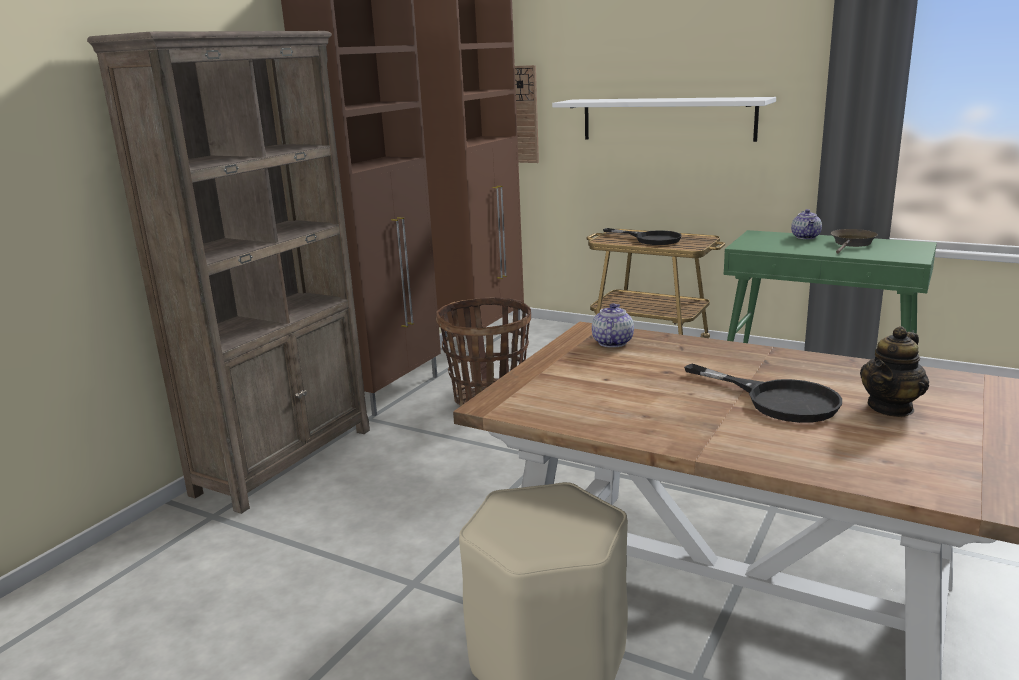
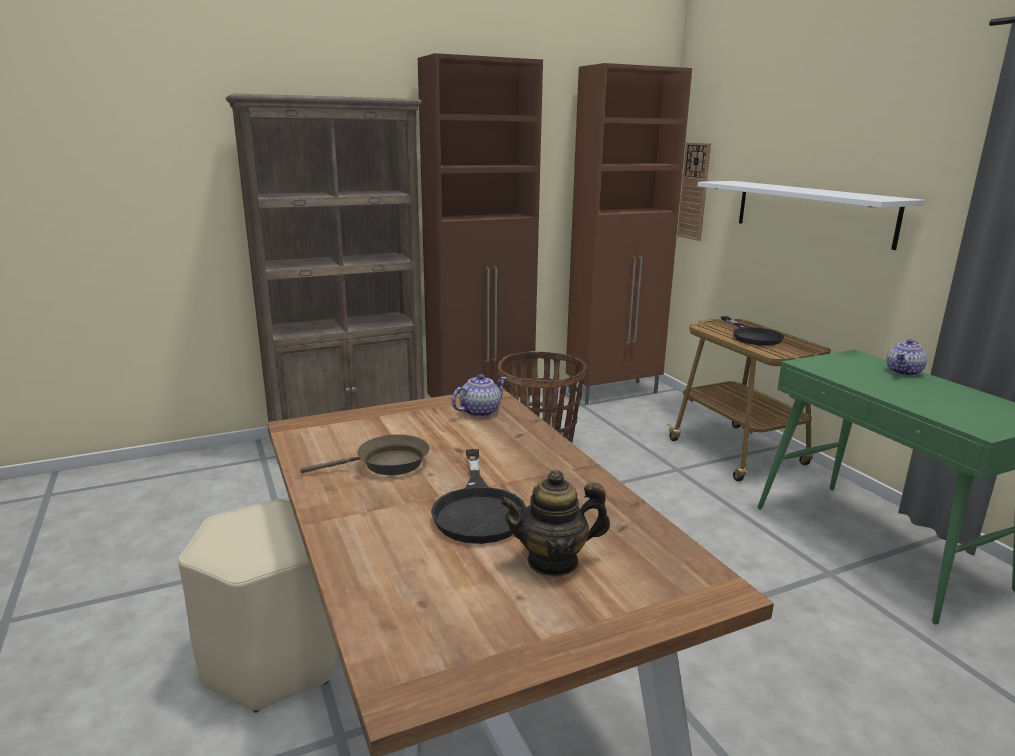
camera: 35 degrees right, 0 degrees up
(852, 244) = (944, 393): brown frying pan -> brown frying pan (386, 464)

